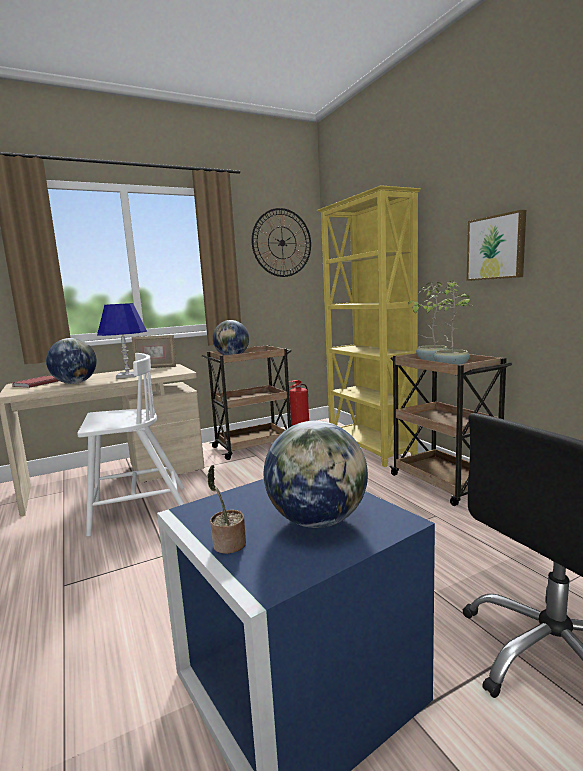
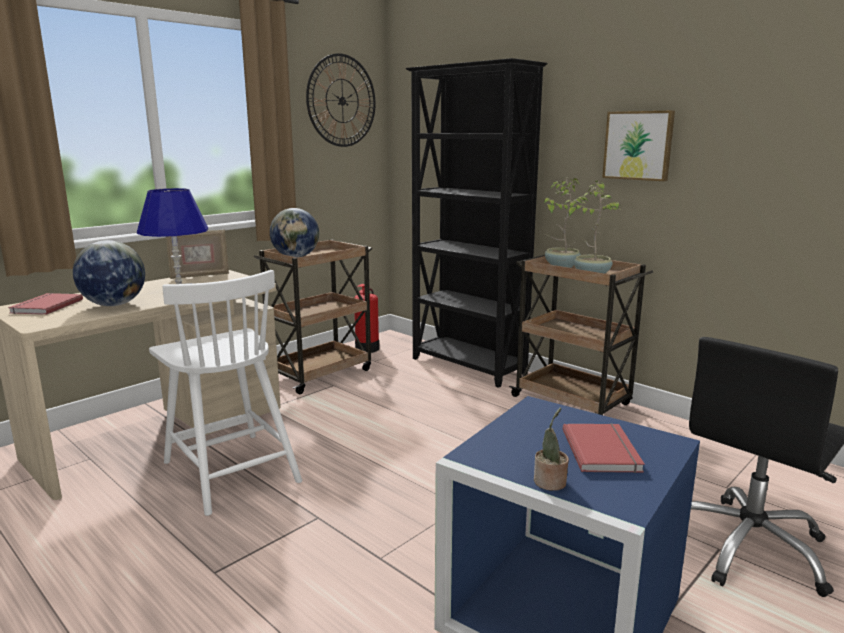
camera: 20 degrees left, 5 degrees up
(137, 510) = (230, 470): white chair -> white chair turned 90 degrees clockwise
(318, 520) = (603, 450): globe -> red book
(370, 449) = (468, 367): yellow bookcase -> black bookcase

